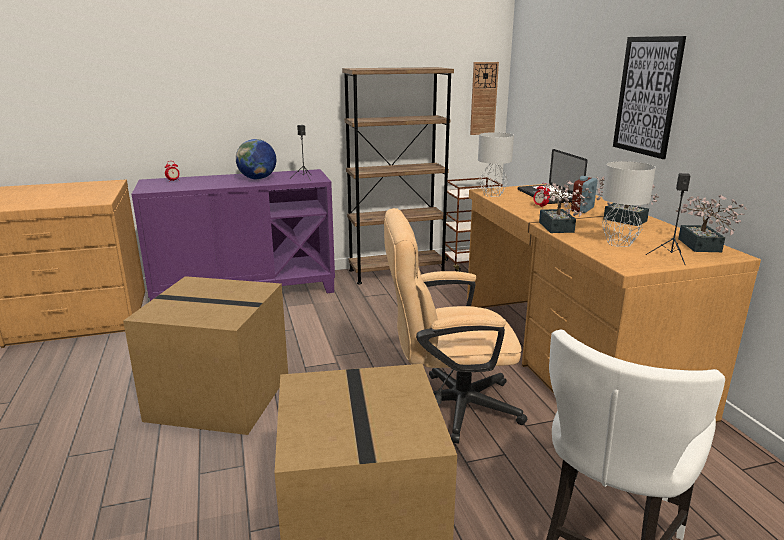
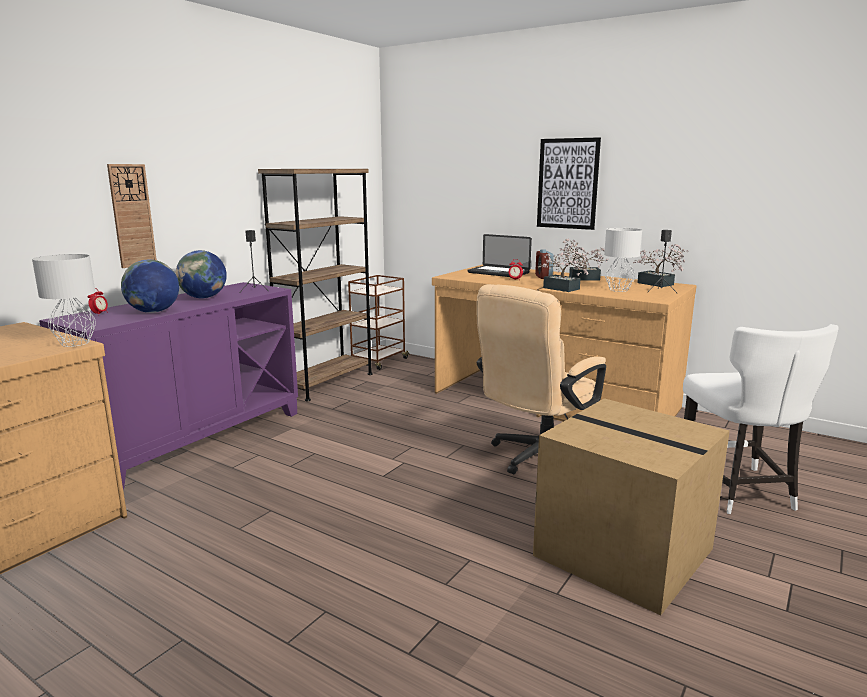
camera: 40 degrees left, 5 degrees down
(200, 185) = (153, 312): none -> globe
(217, 397) = (347, 528): cardboard box -> none
(483, 98) = (367, 199): wall clock -> wall clock (132, 216)
(492, 195) = (461, 278): grey table lamp -> grey table lamp (76, 343)

